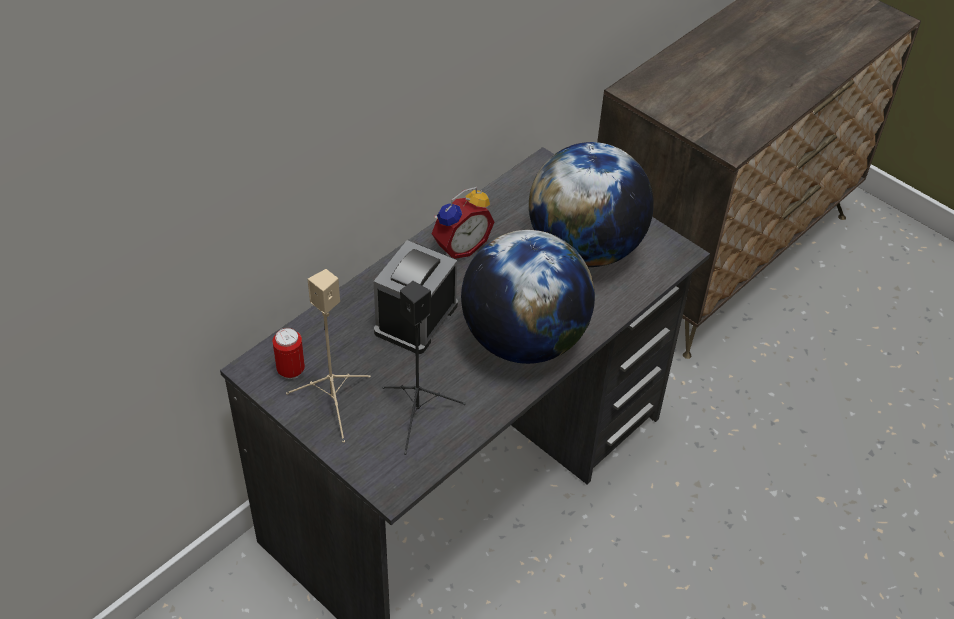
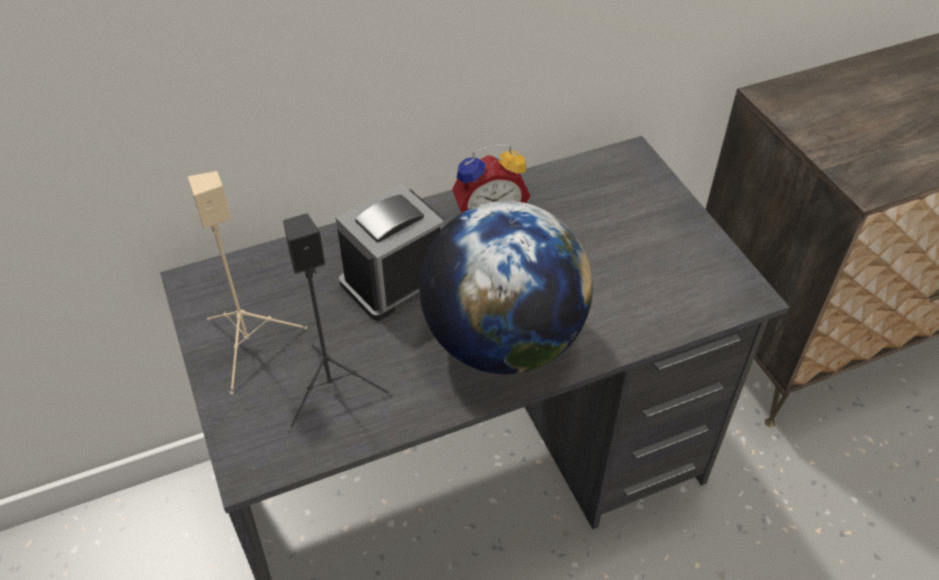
camera: 25 degrees right, 0 degrees up
(291, 370) = (228, 295): can -> none
(585, 248) = (633, 257): globe -> none

